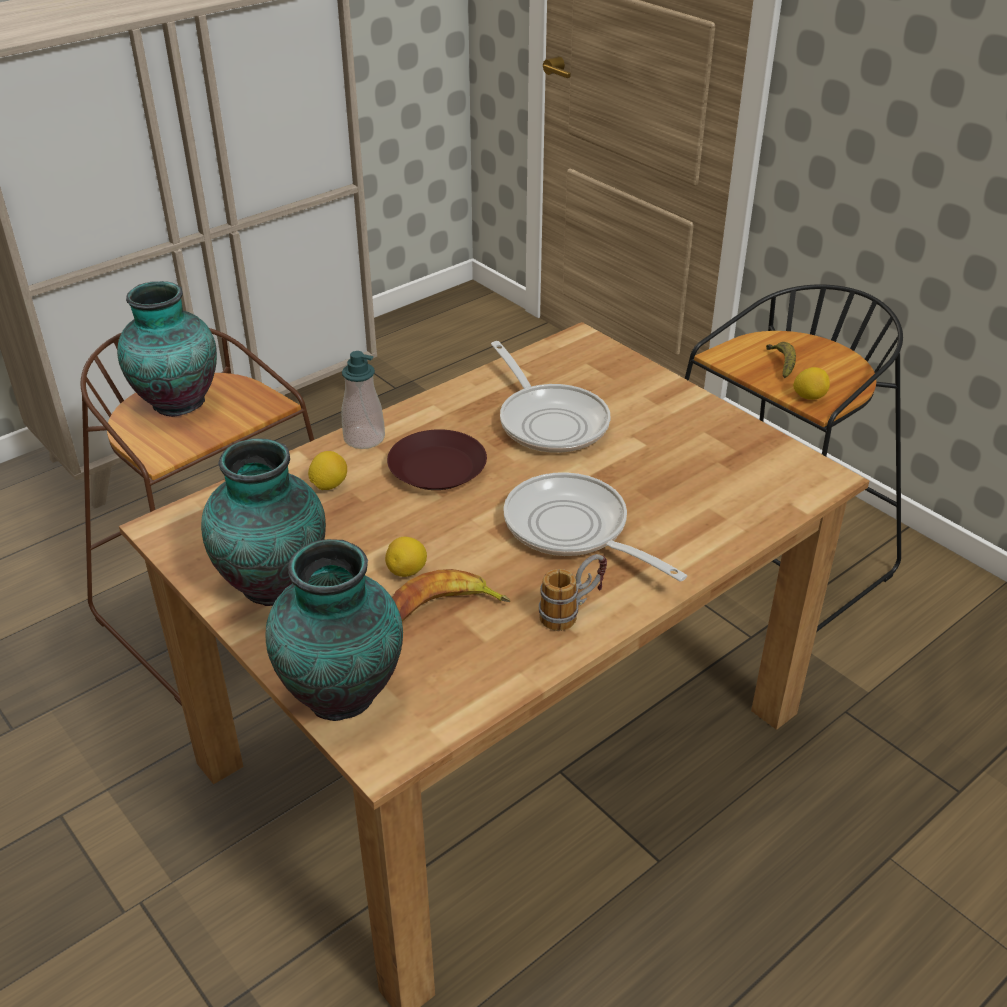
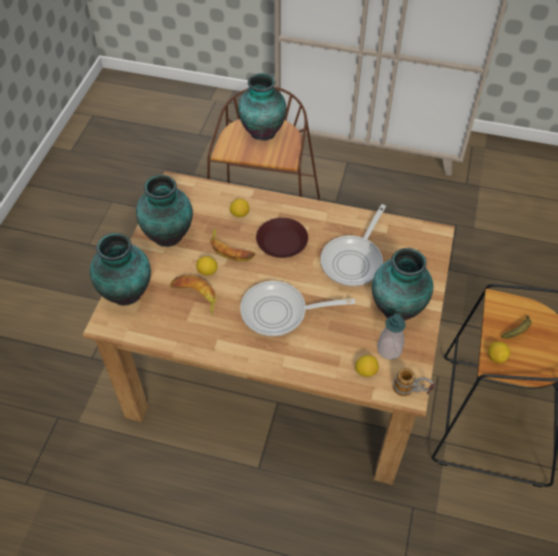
camera: 55 degrees right, 15 degrees up
(364, 438) = (281, 205): soap dispenser -> soap dispenser (389, 349)
(389, 525) = (231, 249): none -> banana
(572, 611) = (226, 340): mug -> mug (411, 391)
(573, 530) = (280, 312): frying pan -> frying pan turned 105 degrees counterclockwise
(671, 422) = (398, 307): none -> vase
(755, 497) = (366, 371): none -> lemon

